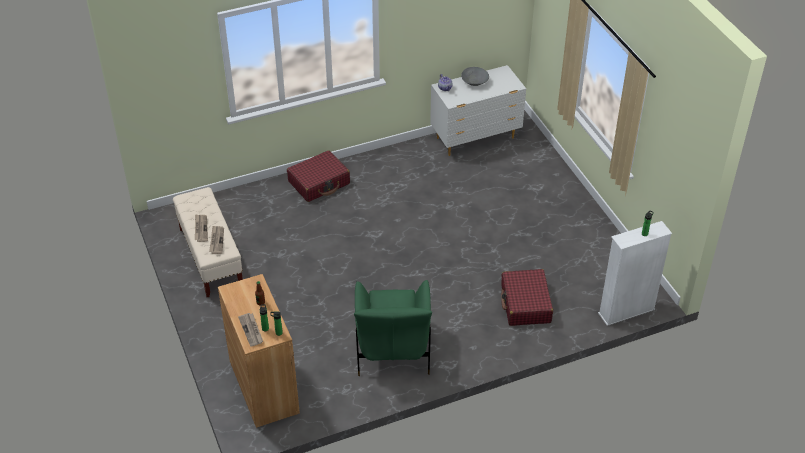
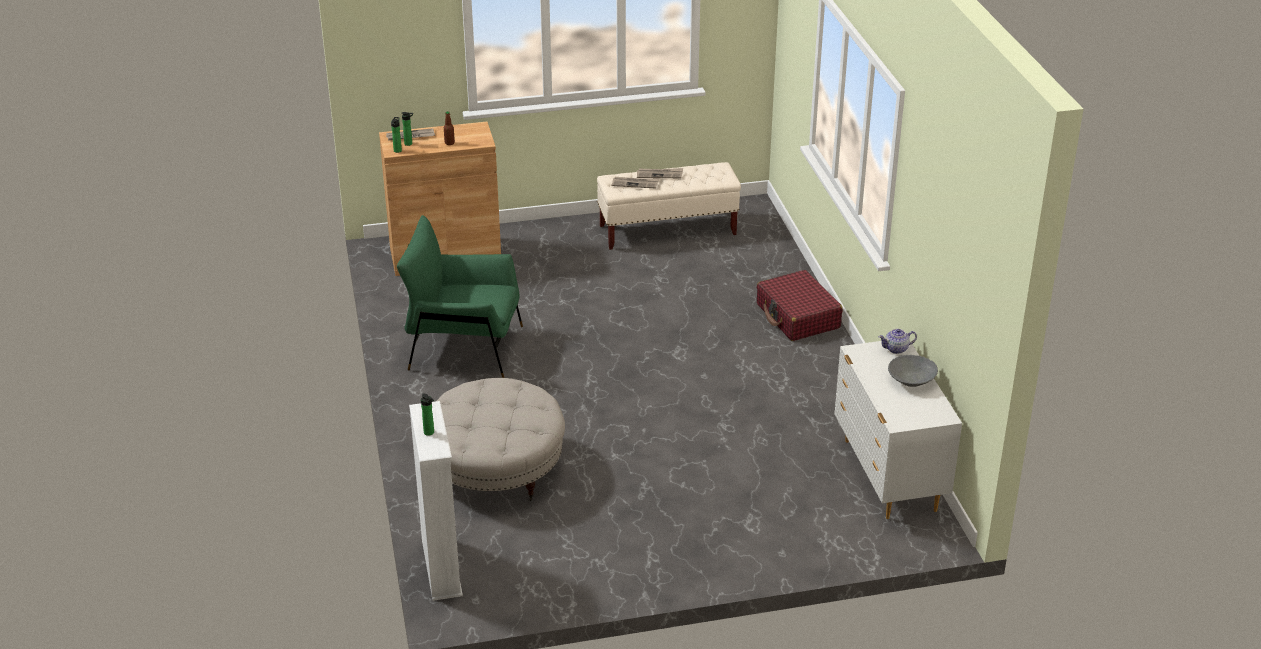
camera: 100 degrees right, 10 degrees down
(525, 304) = (495, 469): red suitcase -> beige ottoman

